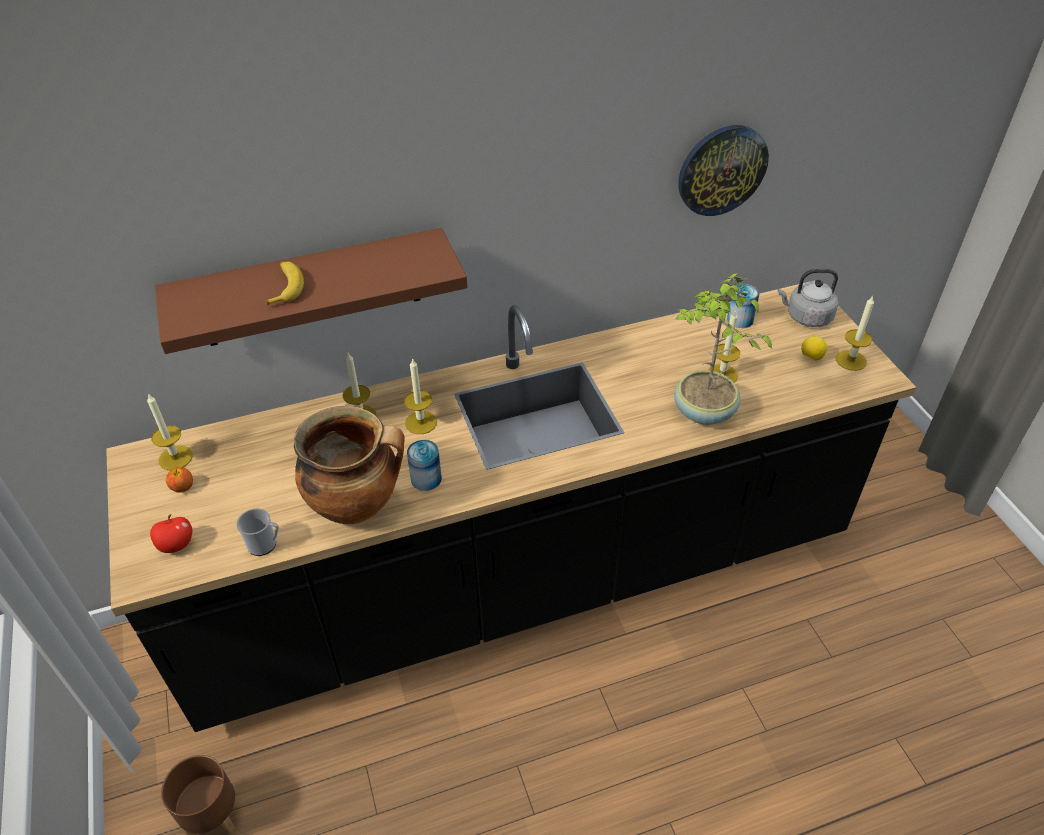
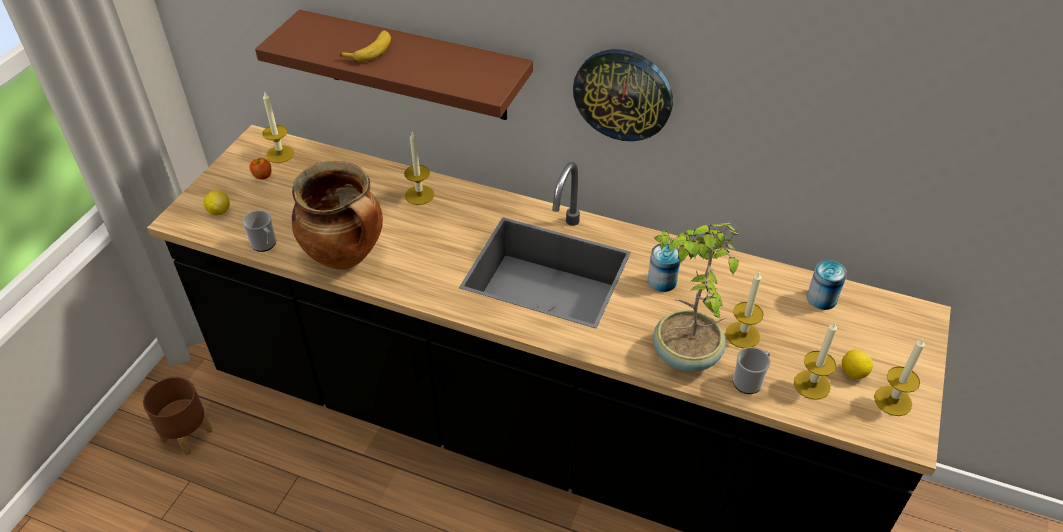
camera: 40 degrees right, 0 degrees up
(176, 545) = (219, 211): apple -> lemon
(421, 422) = (454, 224): candle -> candle (812, 385)
(426, 479) = (410, 267): can -> can (662, 281)
(721, 170) = (843, 127): wall clock -> wall clock (623, 94)
(761, 402) = (749, 381): none -> mug
(806, 317) = (895, 335): grey kettle -> none

